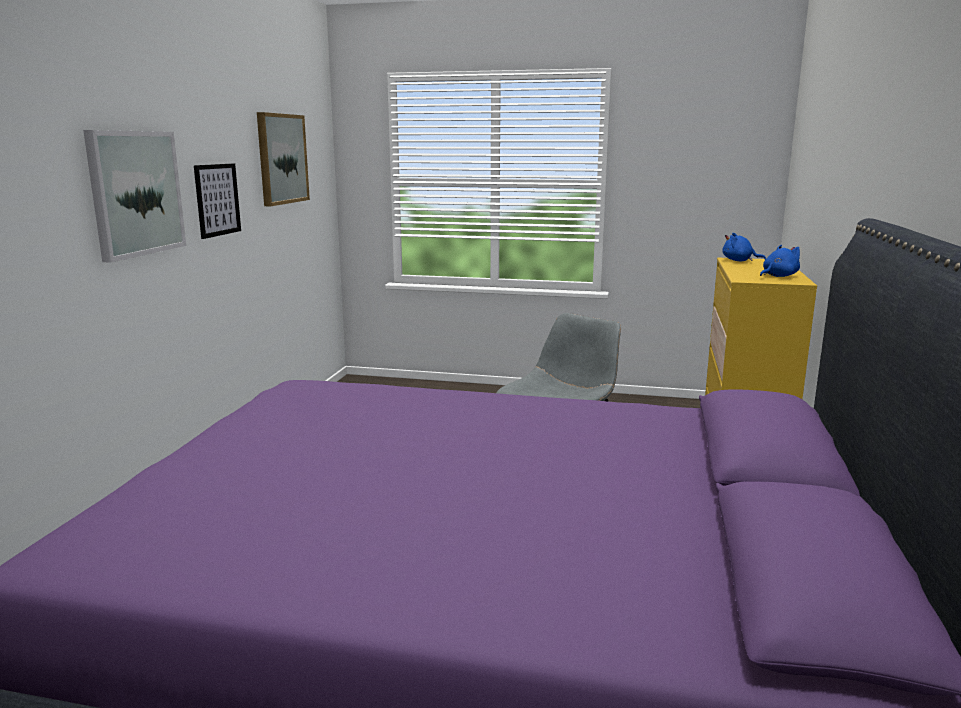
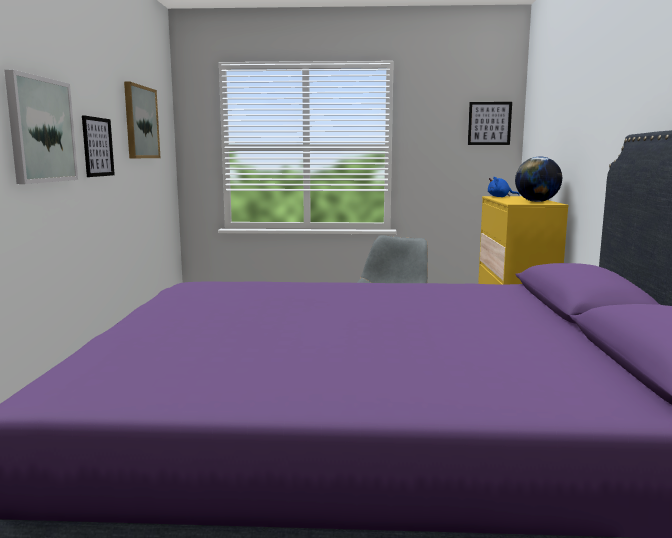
camera: 10 degrees left, 5 degrees down
(741, 153) = (489, 123): none -> picture
(778, 276) = (536, 202): blue plush toy -> globe

